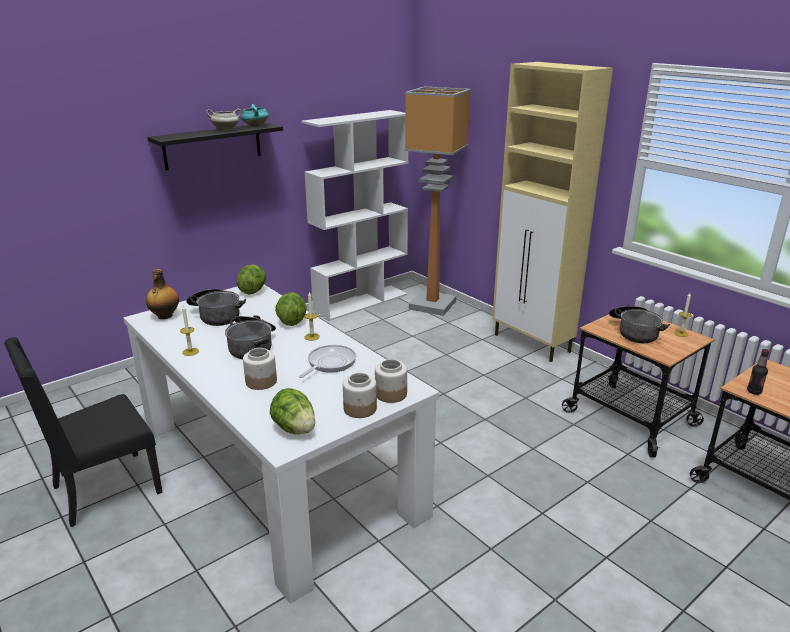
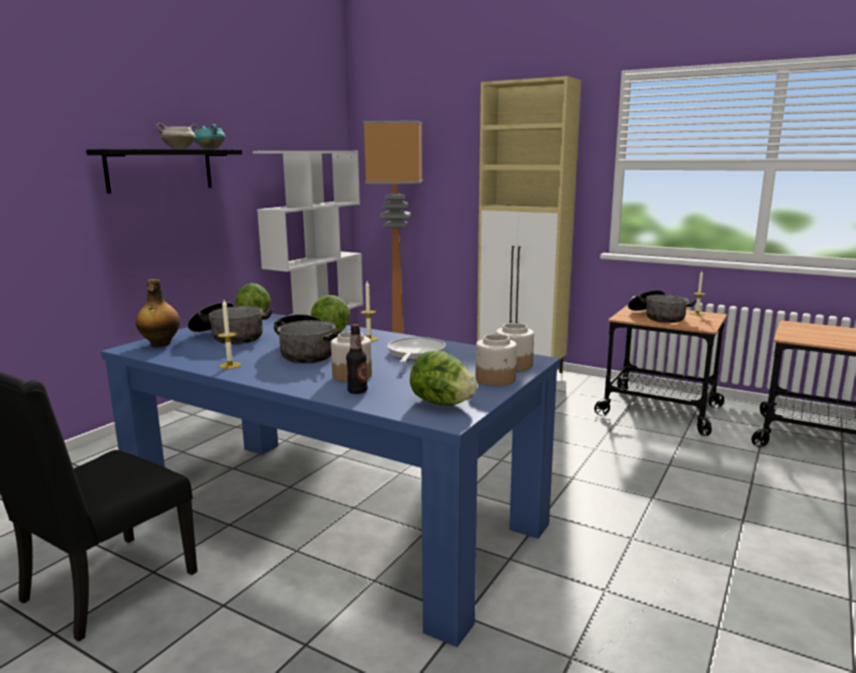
camera: 20 degrees left, 10 degrees down
(276, 467) = (332, 516): white dining table -> blue dining table
(754, 391) = (802, 339): bottle -> bottle (357, 391)

